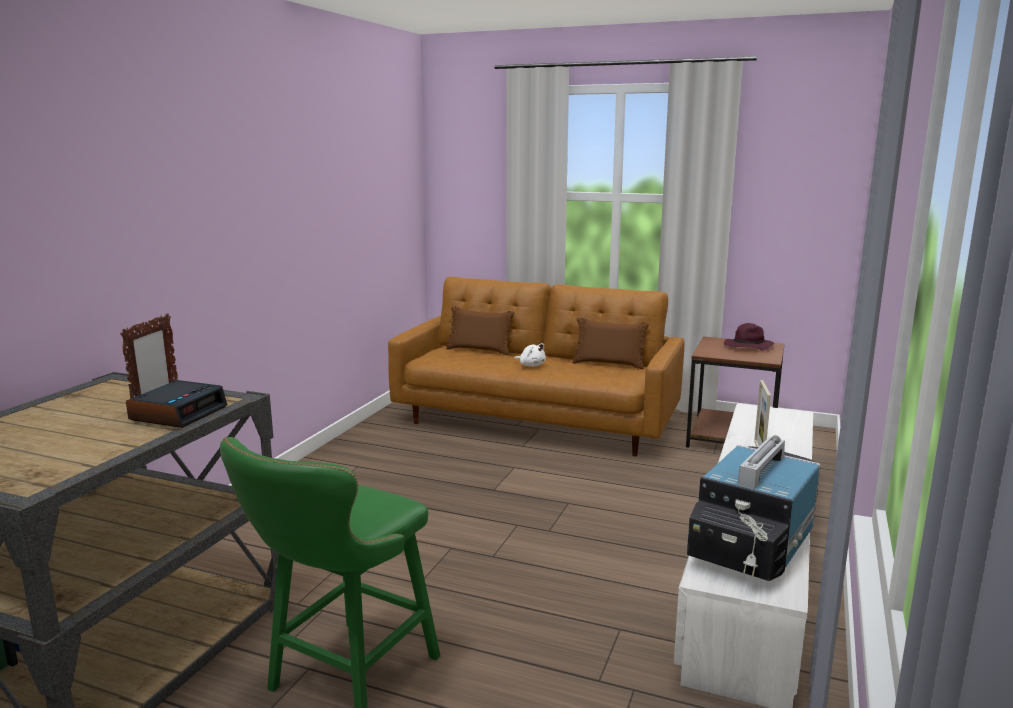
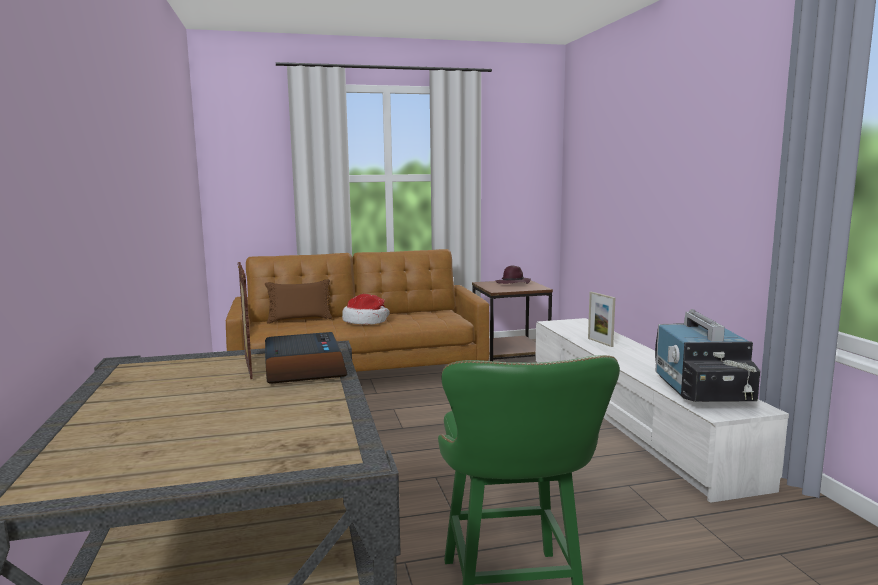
camera: 35 degrees left, 5 degrees down
(531, 365) = (366, 321): white plush toy -> hat
(608, 364) = (420, 312): brown pillow -> none

